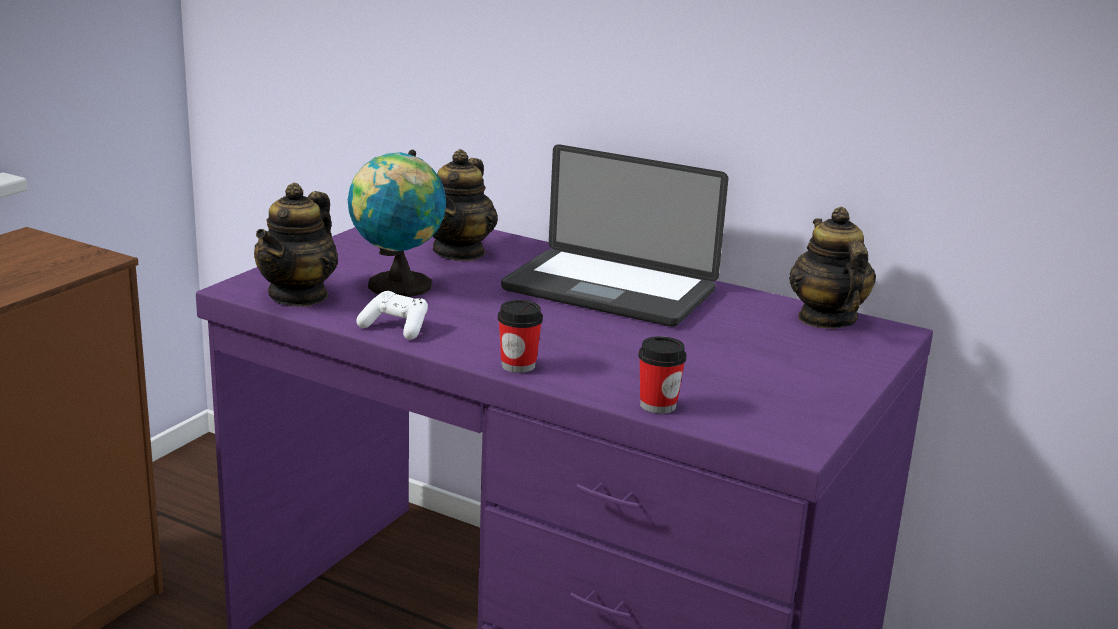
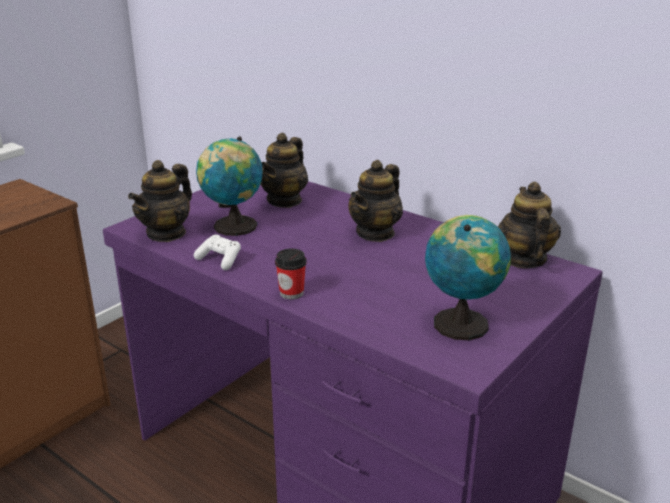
camera: 10 degrees right, 5 degrees up
(609, 291) = (375, 233): laptop -> teapot
(658, 405) = (378, 330): cup -> none
(766, 393) = (461, 322): none -> globe

